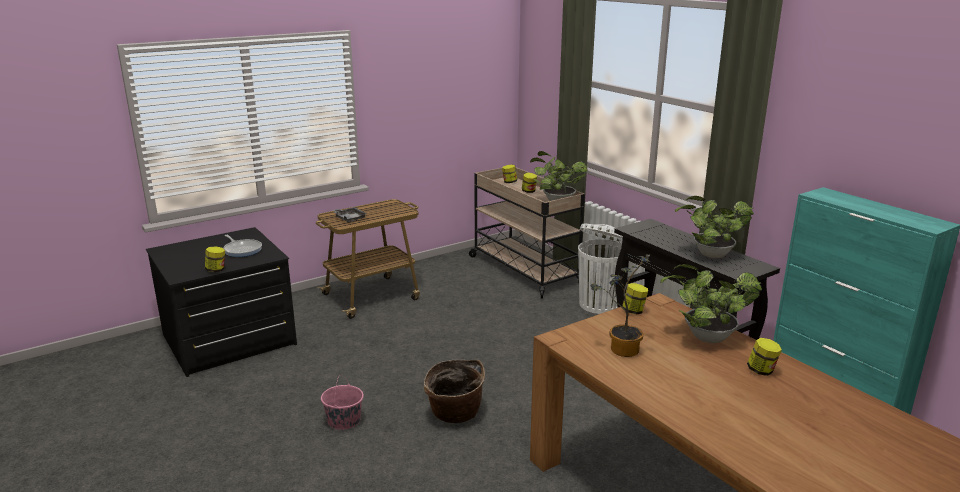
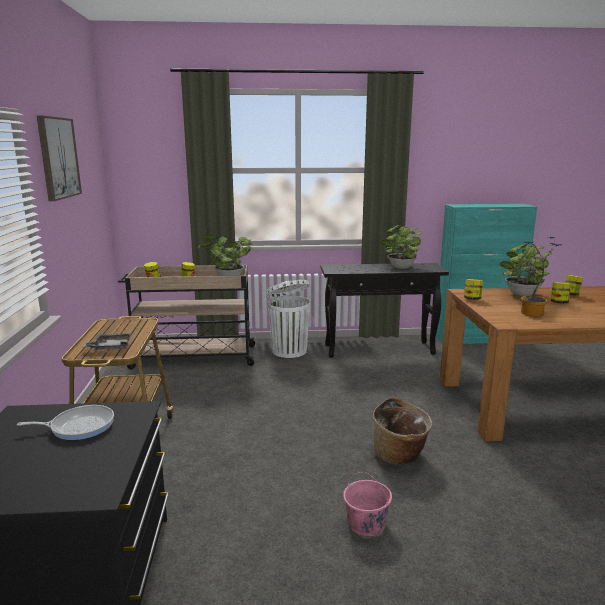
camera: 60 degrees left, 5 degrees down
(216, 270) = (123, 456): jar -> jar (559, 303)
(411, 62) = (58, 158): none -> picture

